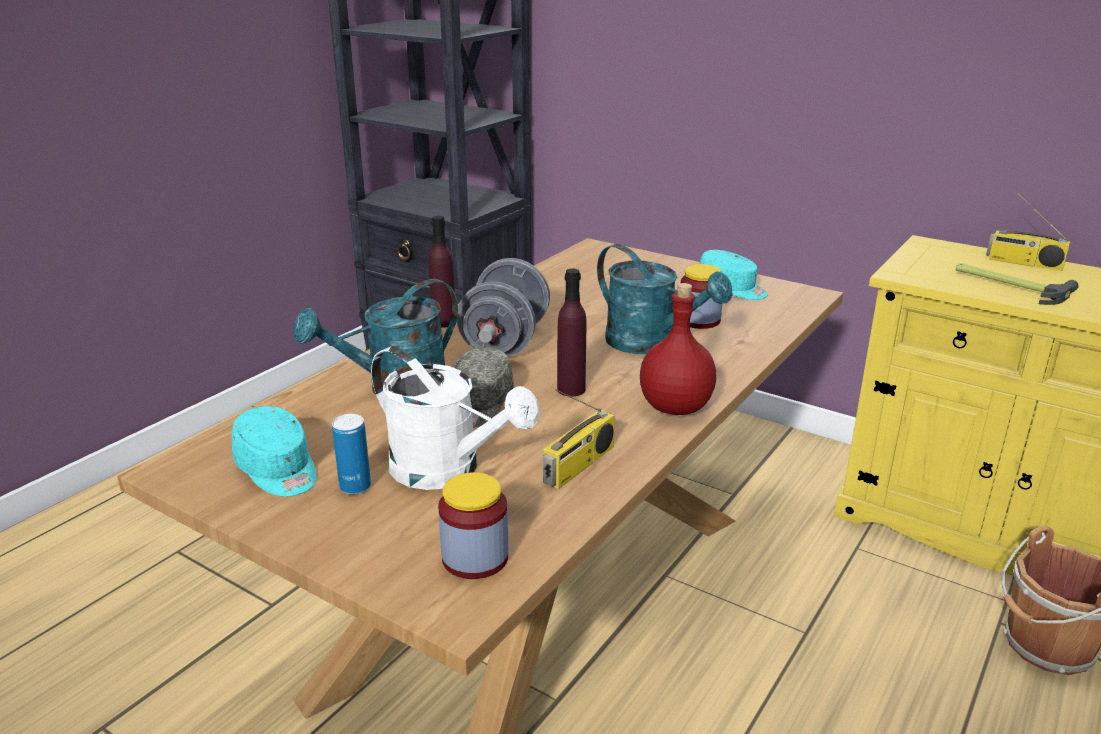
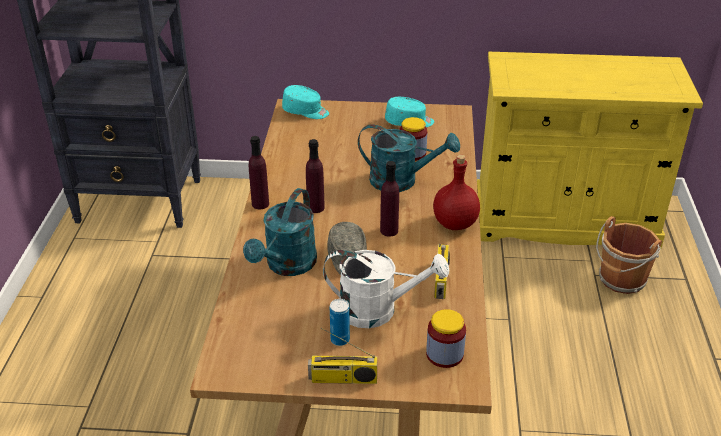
camera: 30 degrees left, 10 degrees up
(278, 470) = (284, 347): turquoise cap -> turquoise cap (306, 111)
(505, 342) = (315, 207): grey dumbbell -> purple bottle
(1009, 285) = (566, 82): hammer -> none
(1023, 263) = (561, 61): radio -> radio (342, 379)

